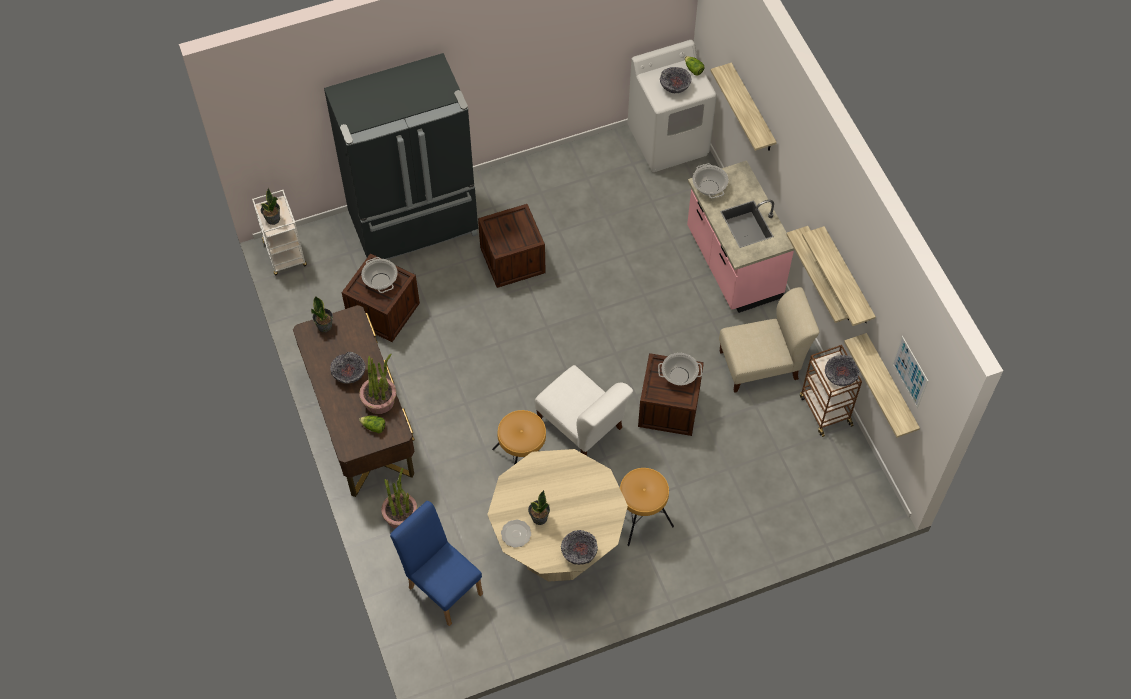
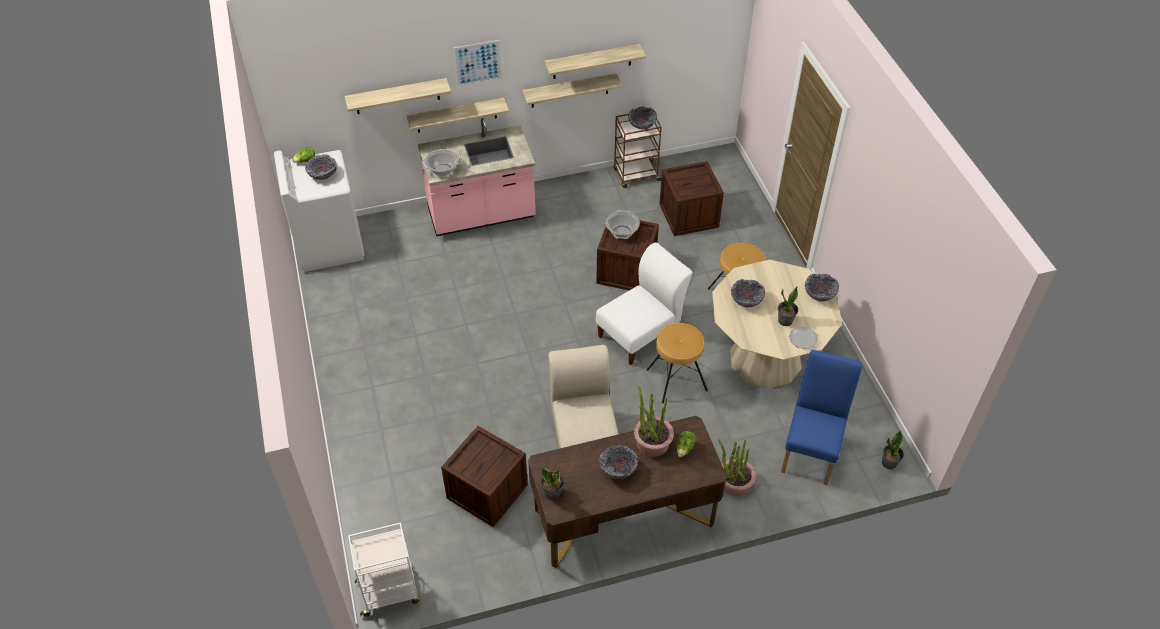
camera: 85 degrees left, 10 degrees down
(272, 219) = (383, 553): potted plant -> potted plant (889, 463)
(380, 281) = (479, 459): cooking pot -> none
(415, 225) = (378, 458): black fridge -> none
(442, 586) = (811, 451): blue chair -> blue chair turned 150 degrees clockwise
(513, 260) = (443, 374): crate -> crate (688, 215)
(563, 481) = (746, 301): none -> bowl
(762, 364) = (588, 207): beige chair -> beige chair (584, 436)
(890, 386) = (678, 73): shelf -> shelf (456, 115)
(910, 372) = (697, 29): picture -> picture (478, 63)

